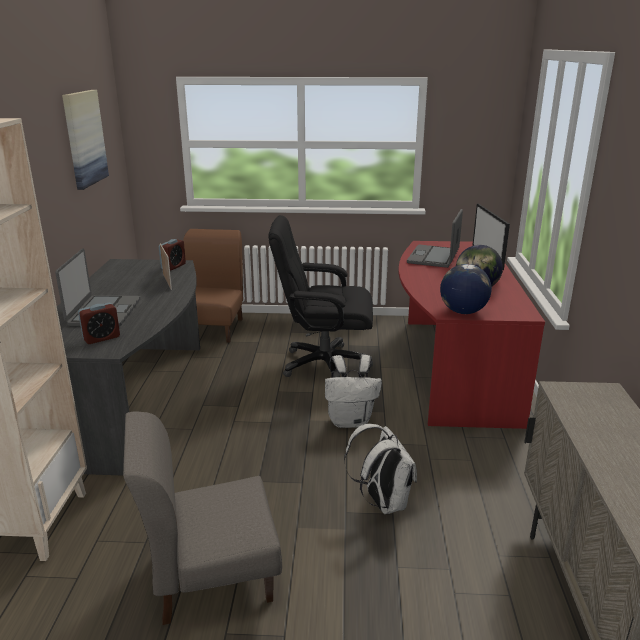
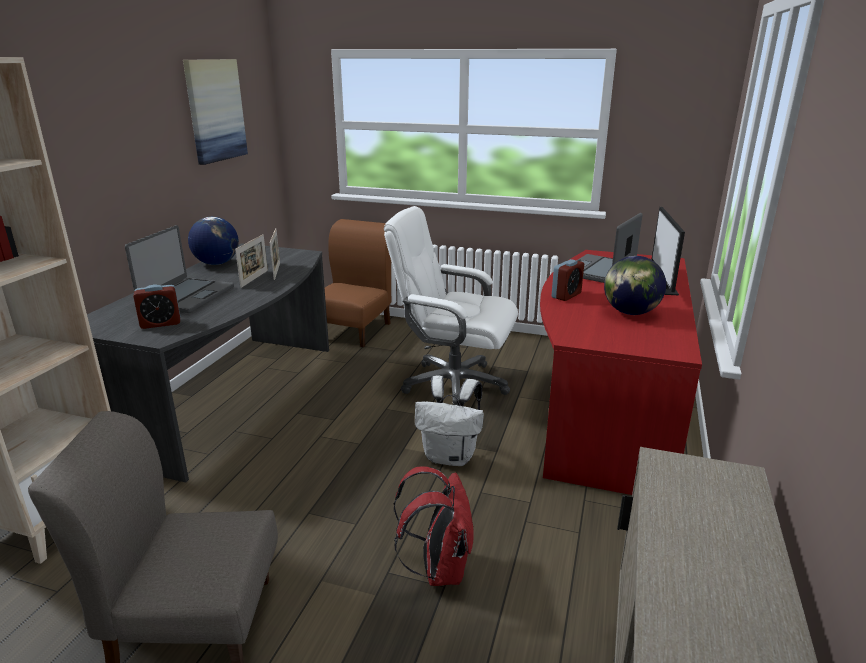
camera: 15 degrees right, 0 degrees up
(152, 290) = (254, 279): none -> picture frame
(173, 266) = (296, 256): alarm clock -> alarm clock (566, 295)
(324, 364) = (453, 384): black office chair -> white office chair
(382, 502) = (439, 568): white backpack -> red backpack
(462, 312) = (594, 339): globe -> globe (216, 263)

